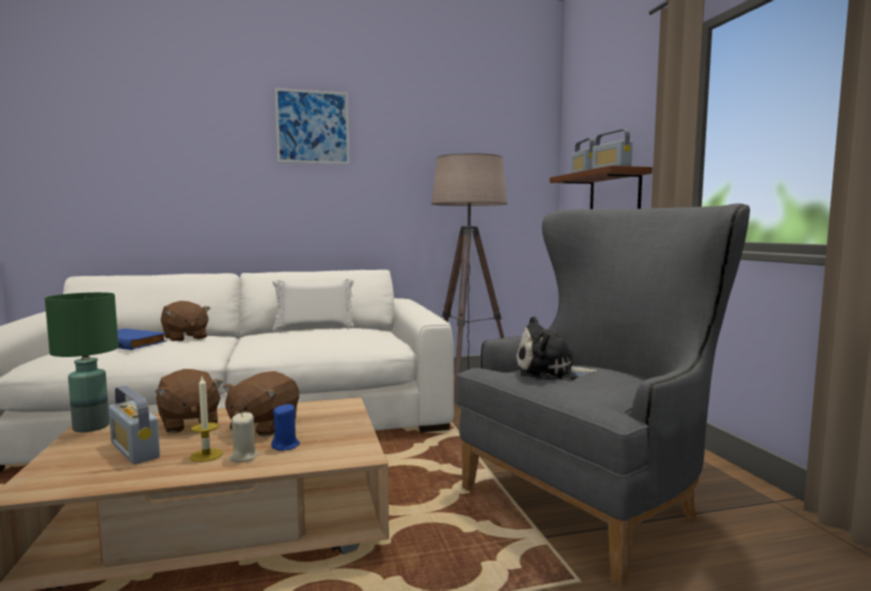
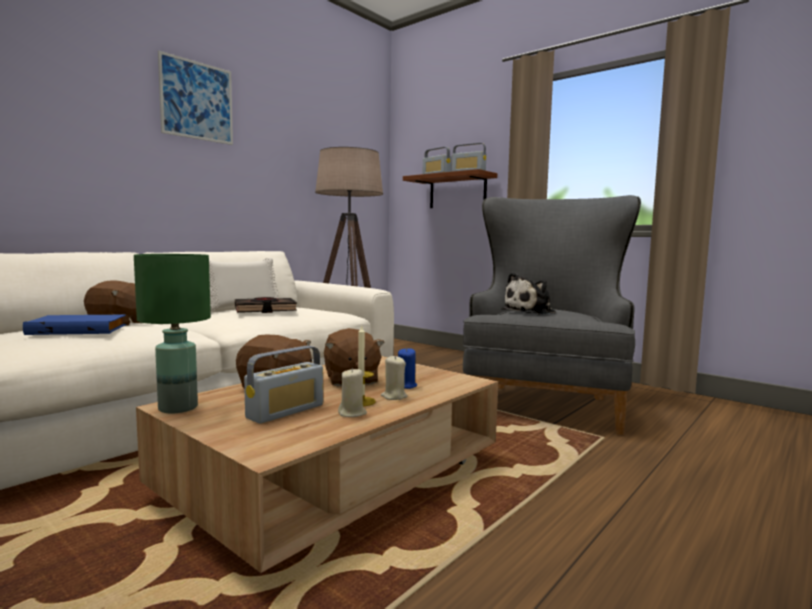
camera: 35 degrees left, 0 degrees up
(135, 450) = (285, 411): radio -> radio turned 60 degrees counterclockwise
(167, 467) = (352, 413): none -> beige candle
(309, 334) = (265, 310): none -> black book

